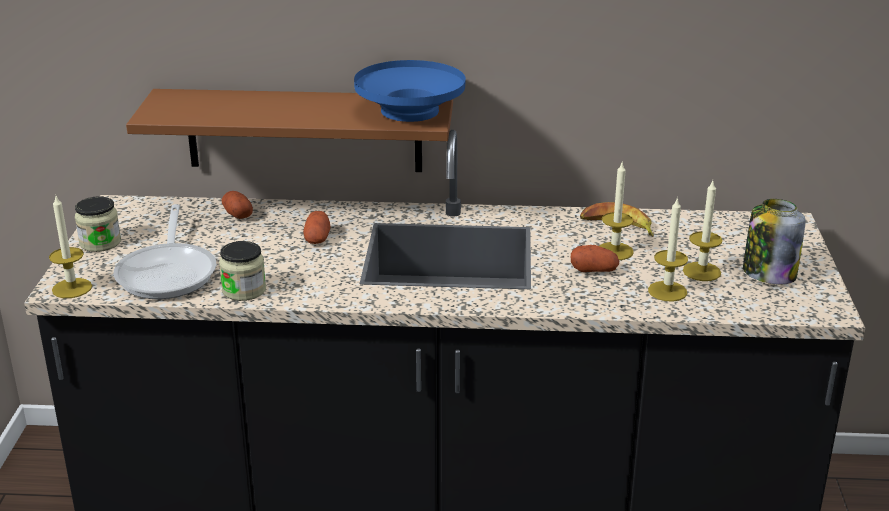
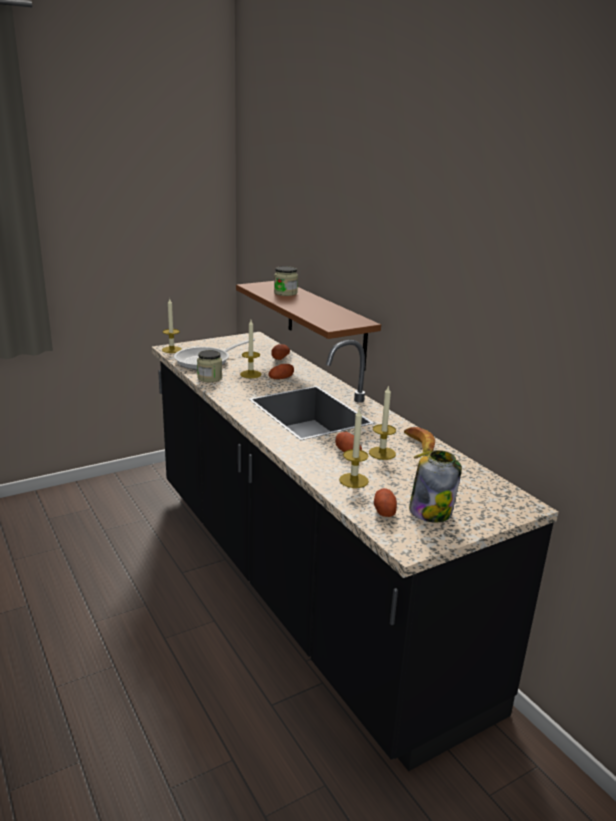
camera: 55 degrees right, 5 degrees down
(100, 242) = (216, 343): jar -> jar (285, 293)
(410, 111) = (339, 320): blue bowl -> none
(701, 271) = (397, 486): candle -> candle (250, 374)
(749, 298) = (384, 511): none -> potato

